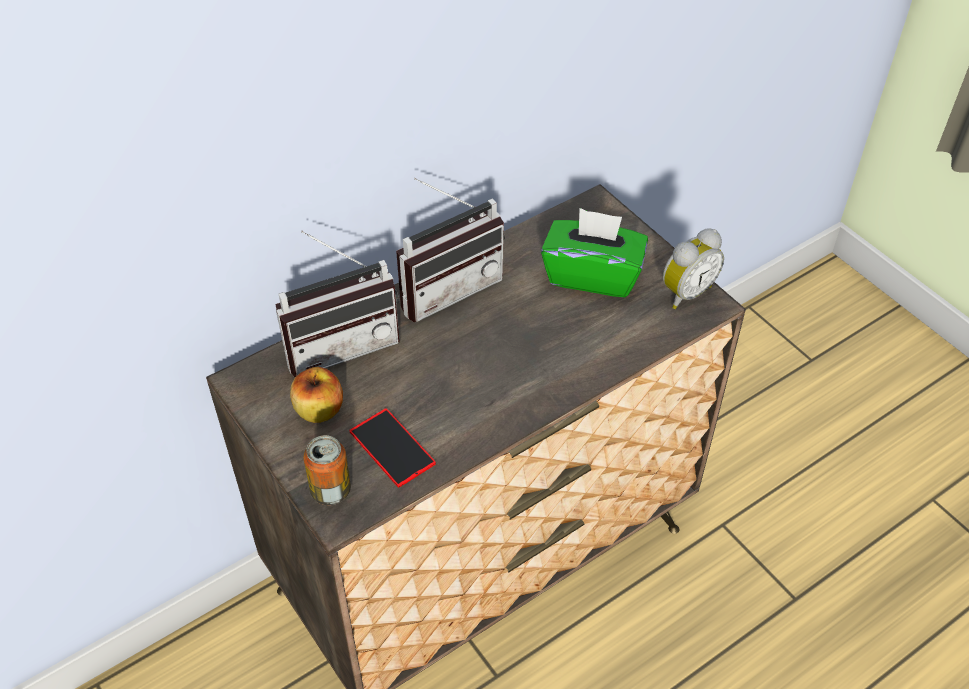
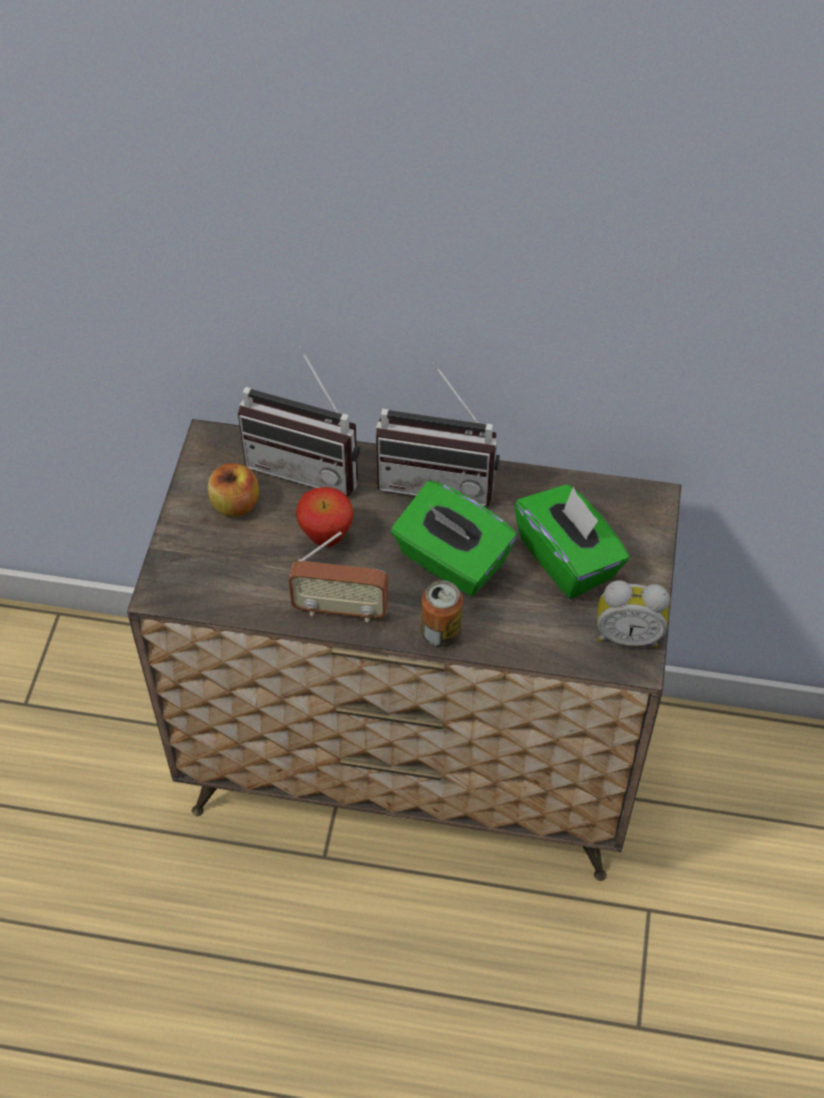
camera: 45 degrees right, 5 degrees up
(331, 490) = (176, 570): can -> can (441, 633)
(392, 447) = (251, 573): phone -> none
(417, 381) = (326, 538): none -> apple
(488, 420) = (340, 609): none -> radio
(522, 331) = (451, 561): none -> green tissue box

